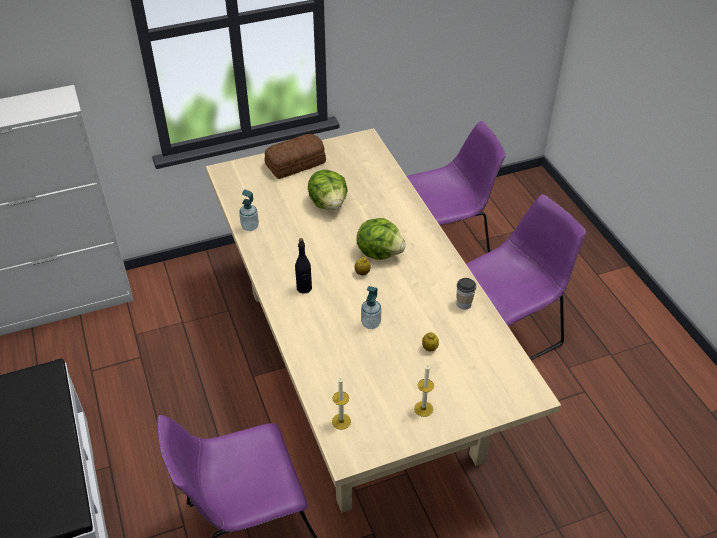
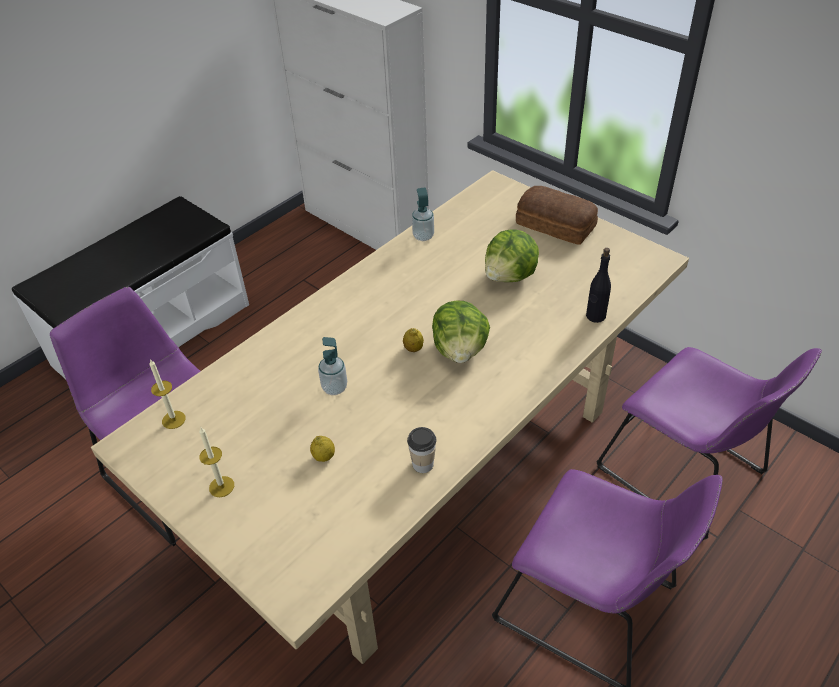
camera: 65 degrees right, 0 degrees up
(304, 288) = (357, 312): black bottle -> black bottle (595, 316)

